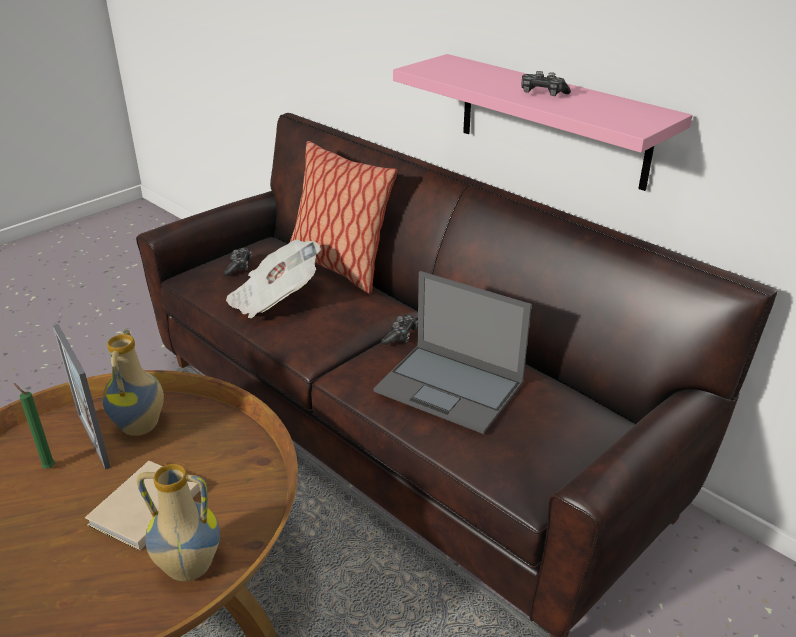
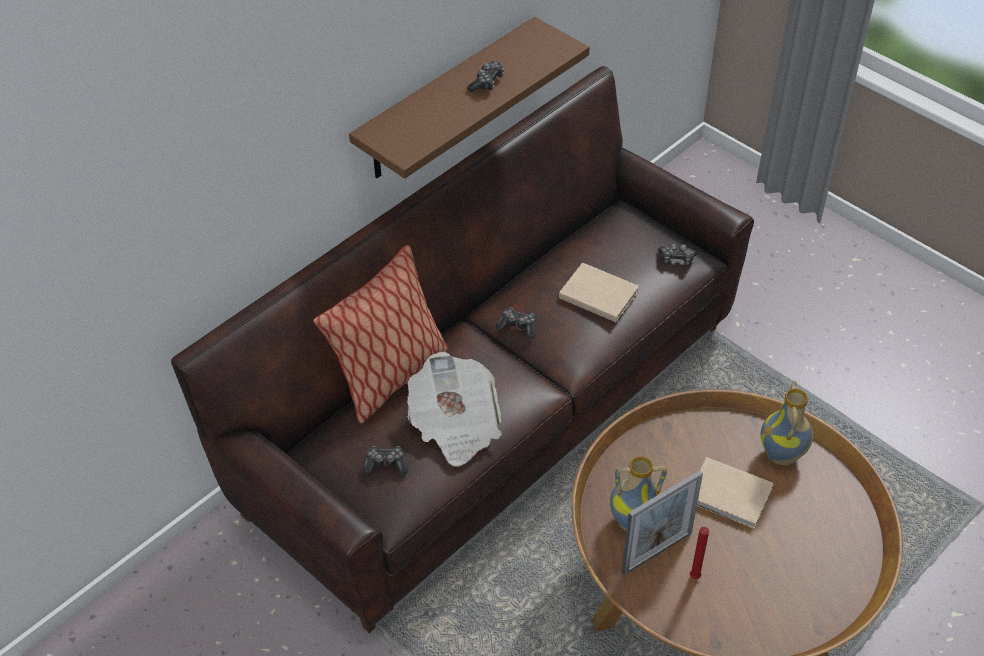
camera: 90 degrees left, 15 degrees up
(48, 467) = (694, 578): green candle -> red candle
(451, 387) = (597, 293): laptop -> beige book
(525, 461) = (676, 258): none -> game controller
(552, 120) = (447, 101): pink shelf -> brown shelf

